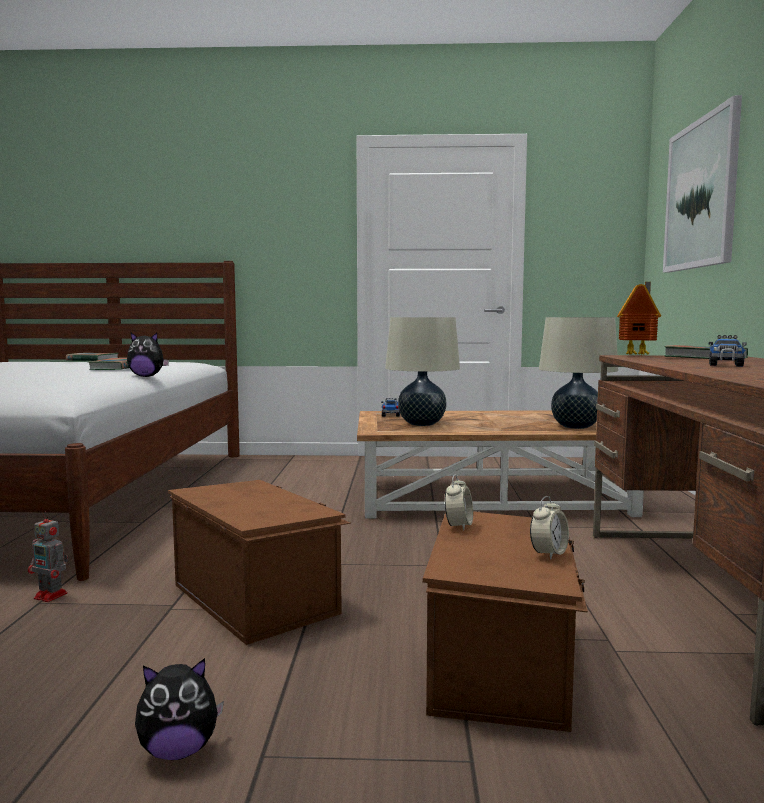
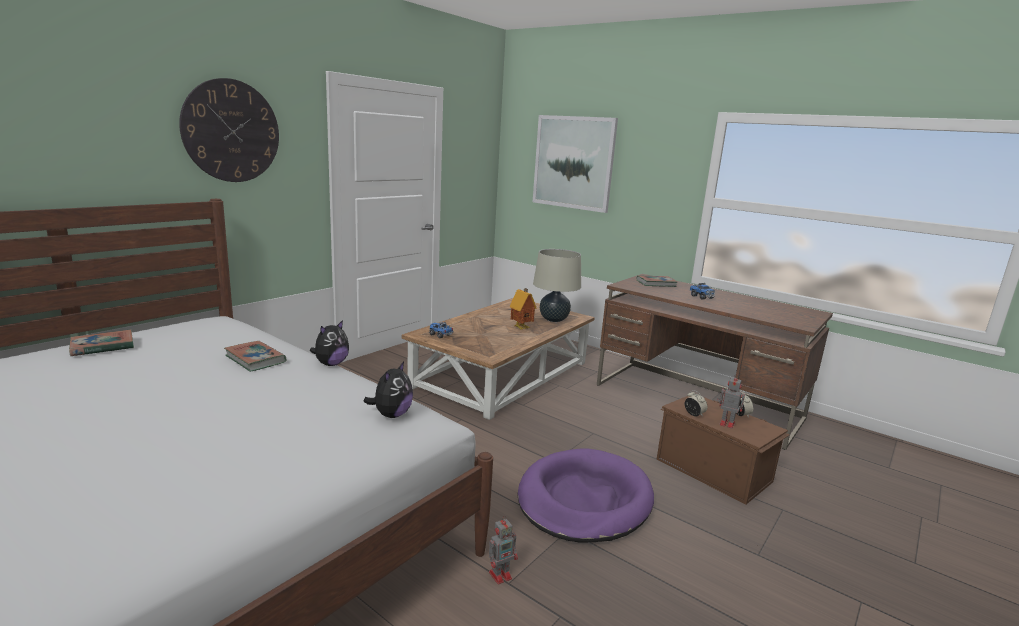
camera: 55 degrees left, 10 degrees up
(178, 751) = (743, 575): plush toy -> plush toy (391, 415)
(253, 202) = (231, 131): none -> wall clock
(256, 597) = (584, 500): brown storage box -> purple dog bed
(422, 424) = (486, 340): beige table lamp -> none
(474, 546) = (726, 423): none -> toy robot
(638, 356) = (626, 284): toy house -> toy house (522, 328)

